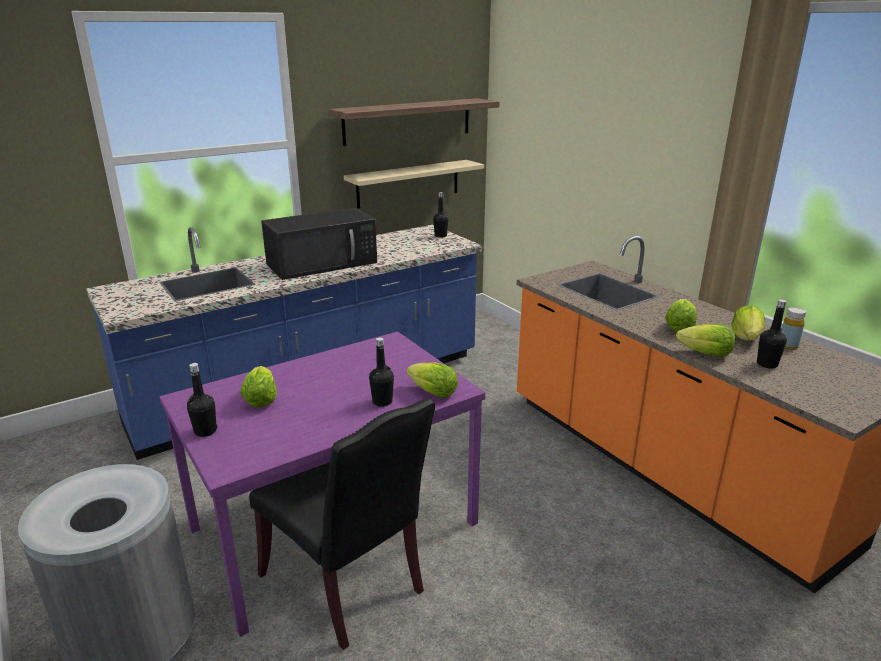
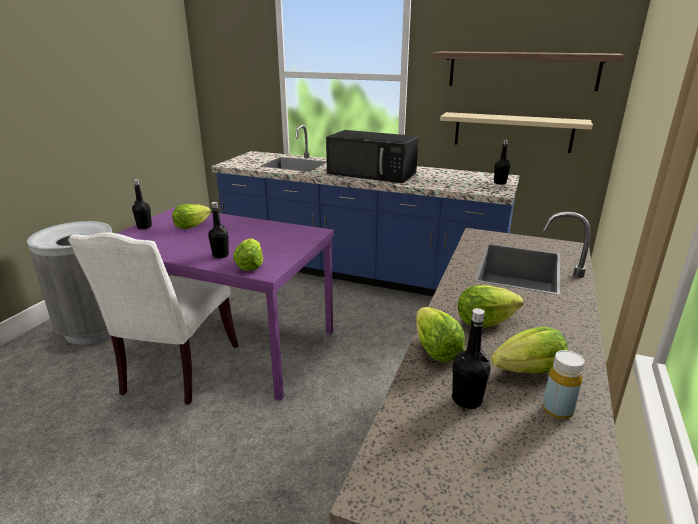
camera: 55 degrees right, 0 degrees up
(348, 584) = (177, 371): black chair -> white chair

